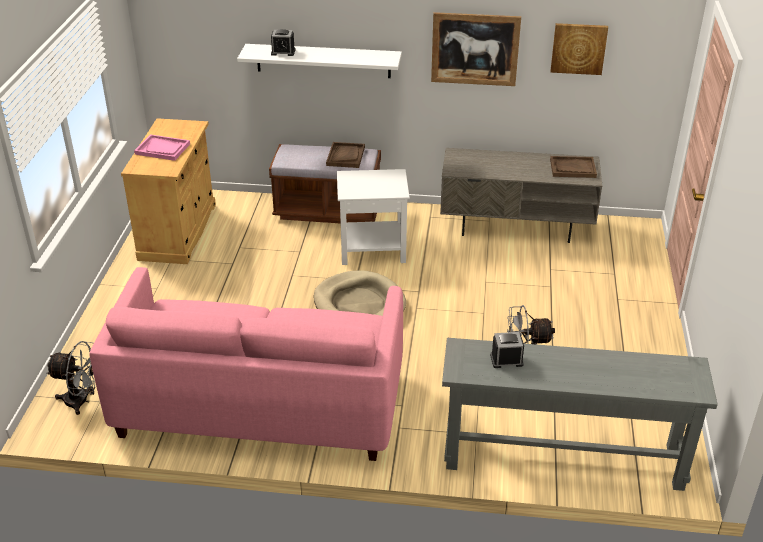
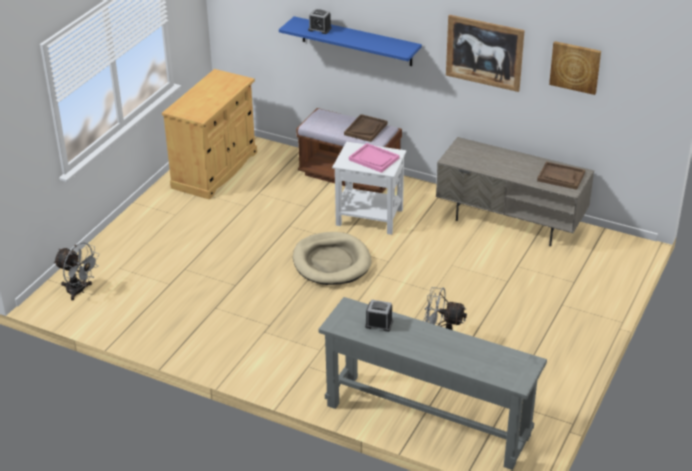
camera: 20 degrees right, 0 degrees up
(162, 149) = (205, 97): pink tray -> pink tray (374, 159)
(260, 403) = (210, 323): pink sofa -> none
(323, 61) = (356, 41): white shelf -> blue shelf

